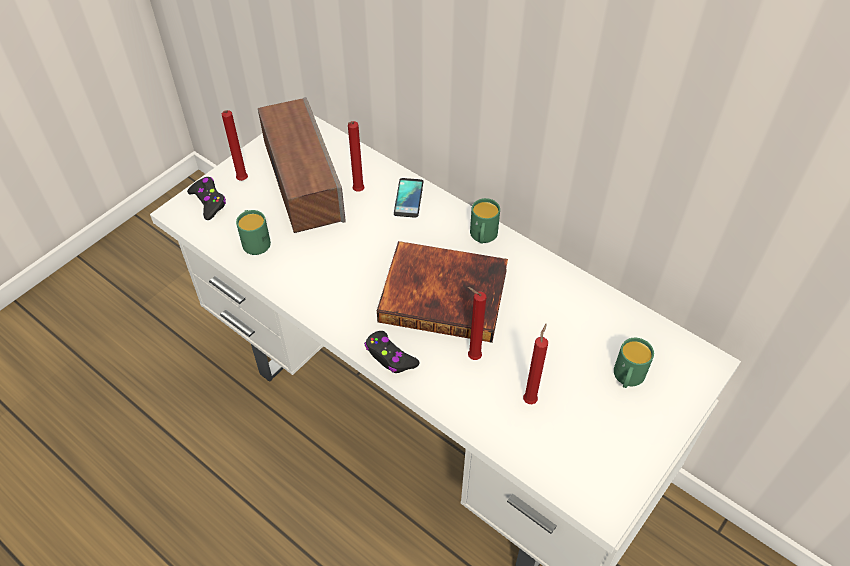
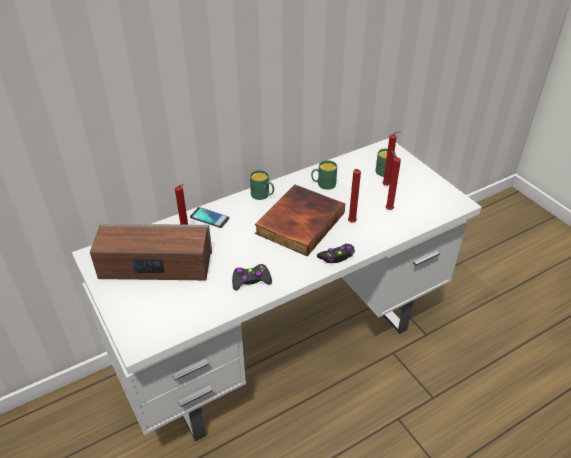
camera: 70 degrees left, 10 degrees down
(209, 201) = (139, 324): black game controller -> black game controller (251, 280)
(242, 181) = (131, 300): red candle -> red candle (387, 186)
(255, 241) = (200, 303): green mug -> green mug (323, 184)

